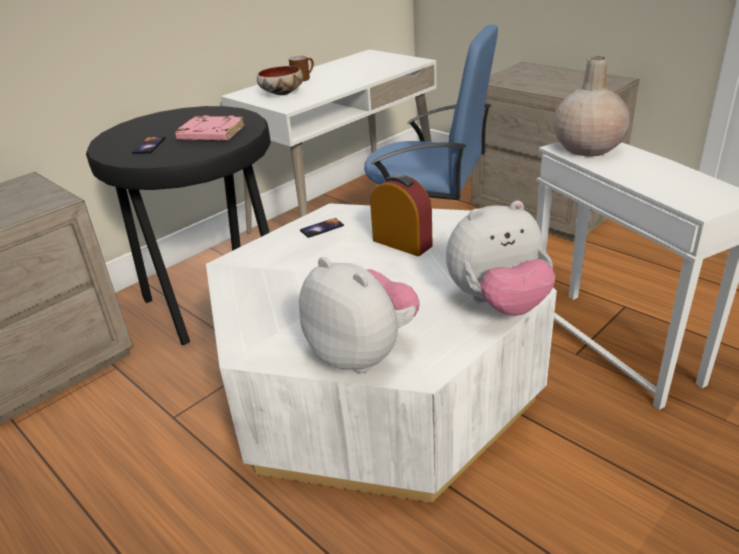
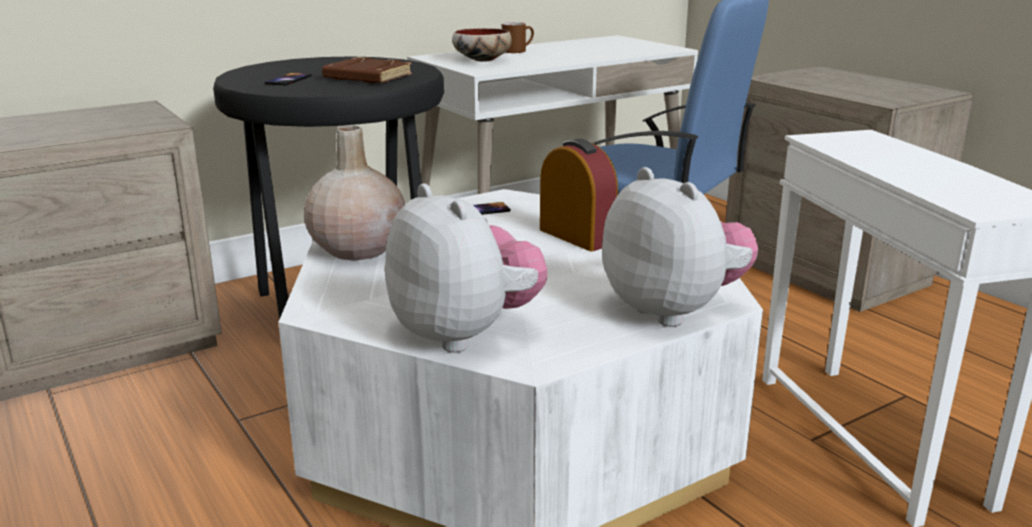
camera: 10 degrees right, 10 degrees down
(210, 134) = (366, 78): pink book -> brown book
(498, 303) = (673, 311): plush toy -> plush toy turned 120 degrees counterclockwise
(587, 148) = (851, 142): beige vase -> beige vase (357, 249)

